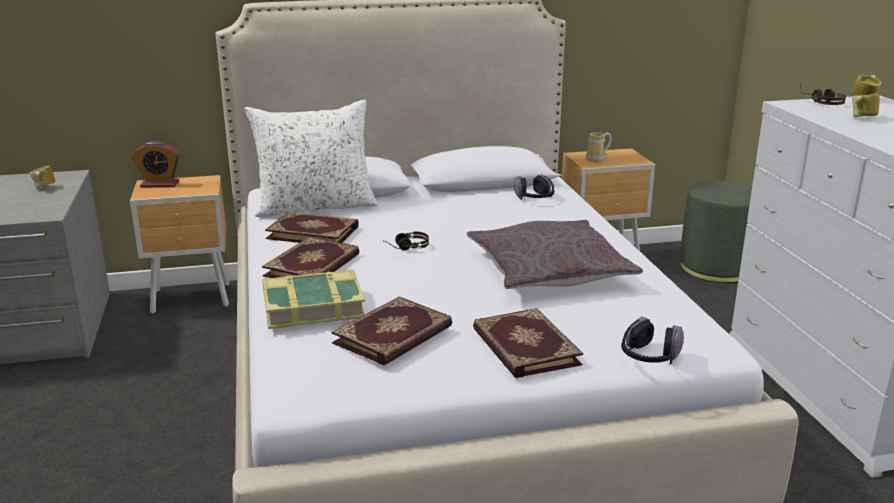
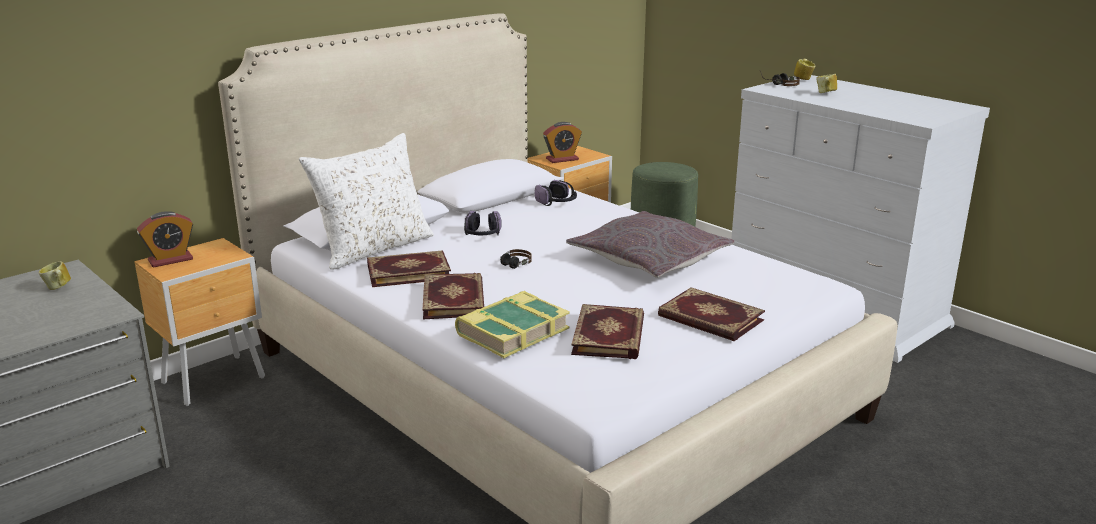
camera: 30 degrees left, 0 degrees up
(598, 159) = (562, 159): mug -> alarm clock
(649, 357) = (798, 303): headphones -> headphones (482, 235)

